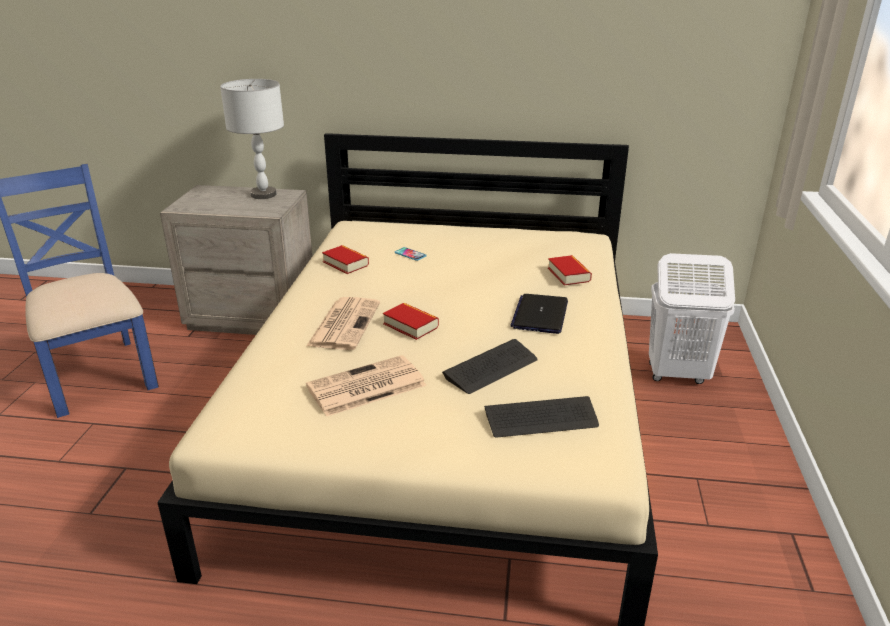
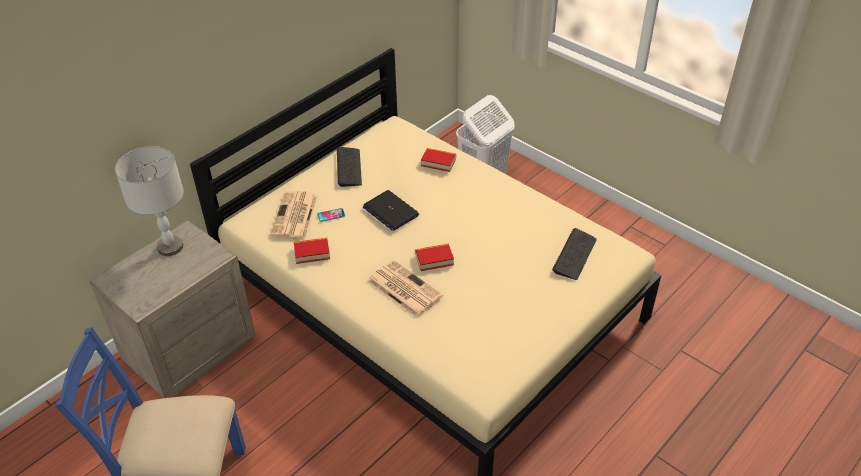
camera: 55 degrees left, 15 degrees up
(365, 387) = (488, 309): newspaper -> newspaper (295, 216)
(491, 368) = (512, 249): keyboard -> keyboard (349, 167)
(540, 315) = (473, 200): laptop -> laptop (390, 211)

